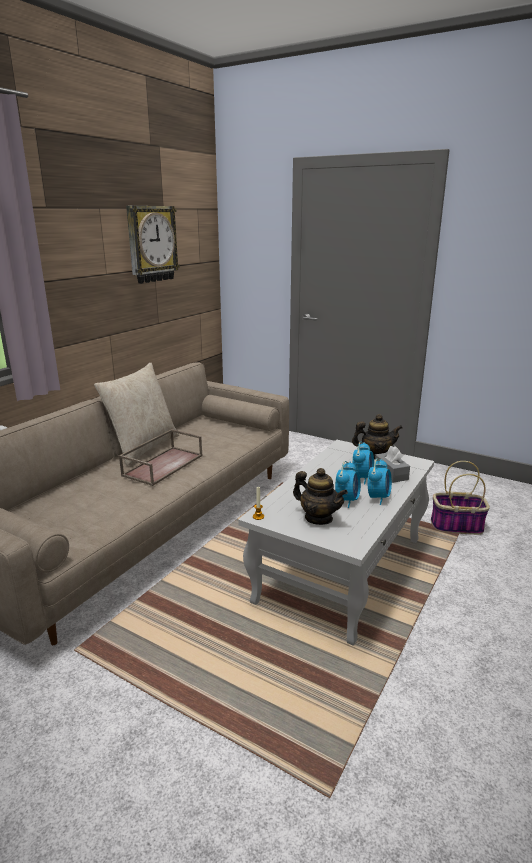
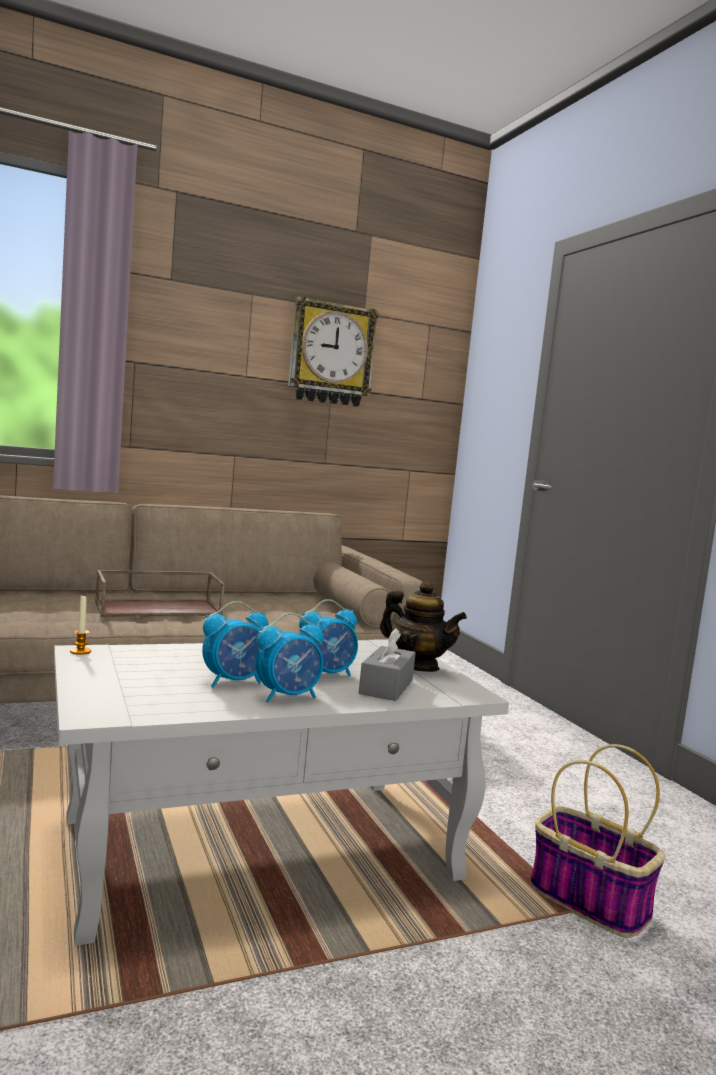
camera: 35 degrees right, 15 degrees down
(143, 447) = (181, 594): beige pillow -> none
(318, 518) = (141, 679): teapot -> none

